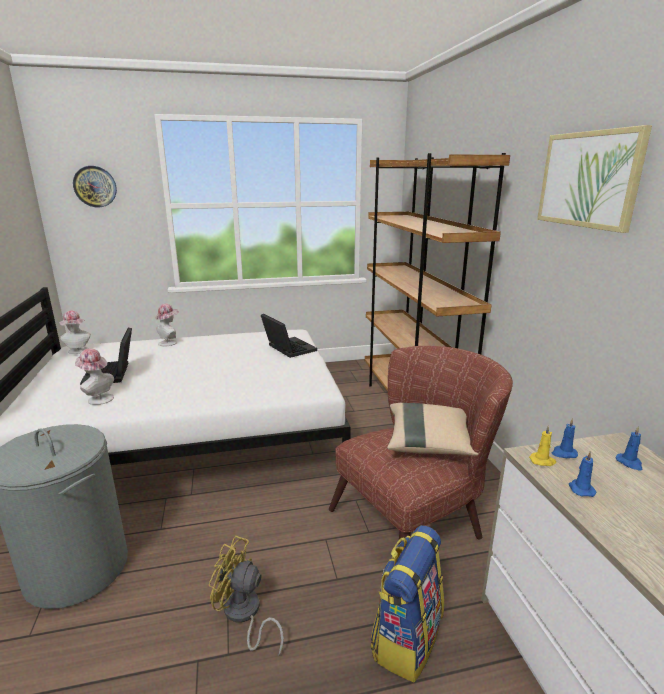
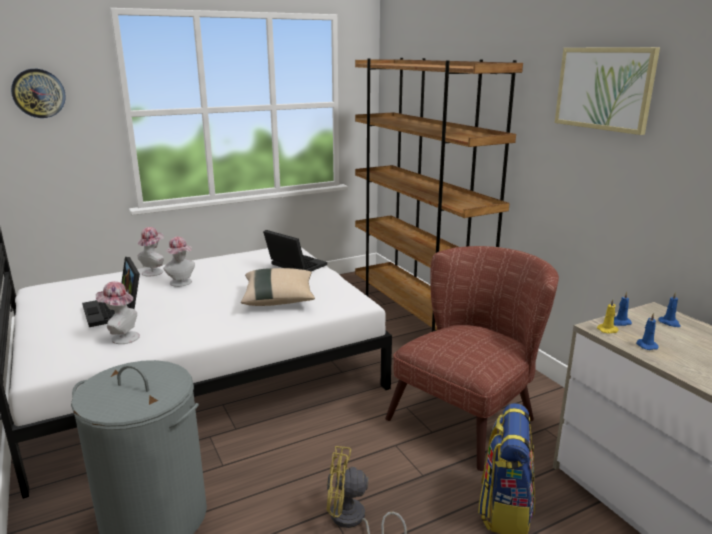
camera: 15 degrees left, 0 degrees up
(78, 351) = (49, 291): hat -> hat (182, 283)
(428, 443) = (483, 337): beige pillow -> beige pillow (279, 300)

